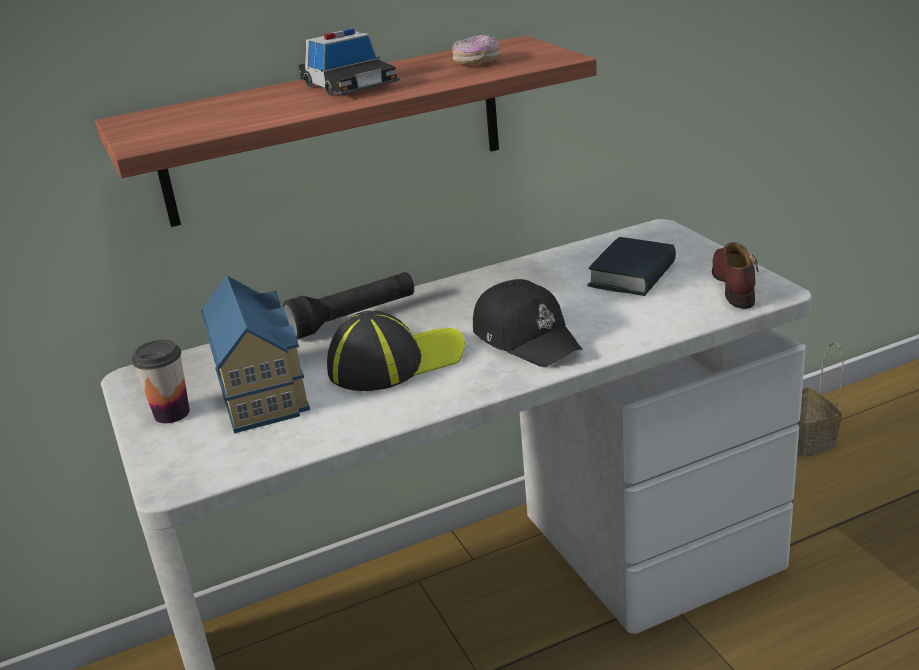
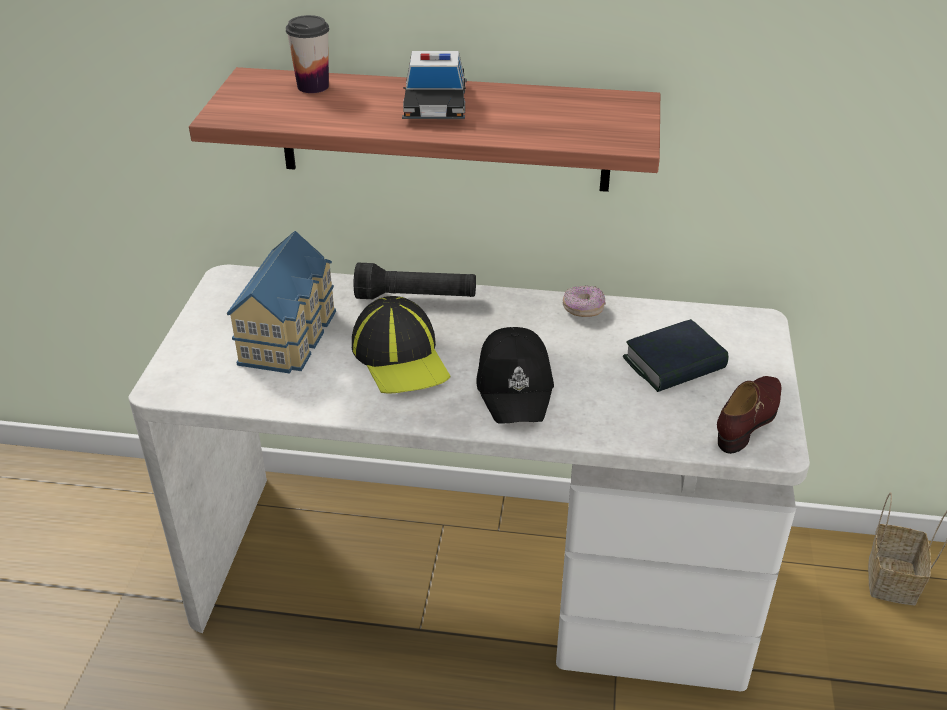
camera: 30 degrees right, 10 degrees up
(172, 413) = (218, 325): cup -> cup (313, 86)
(396, 361) = (400, 357): cap -> cap turned 60 degrees clockwise
(477, 62) = (563, 118): donut -> donut (583, 309)

